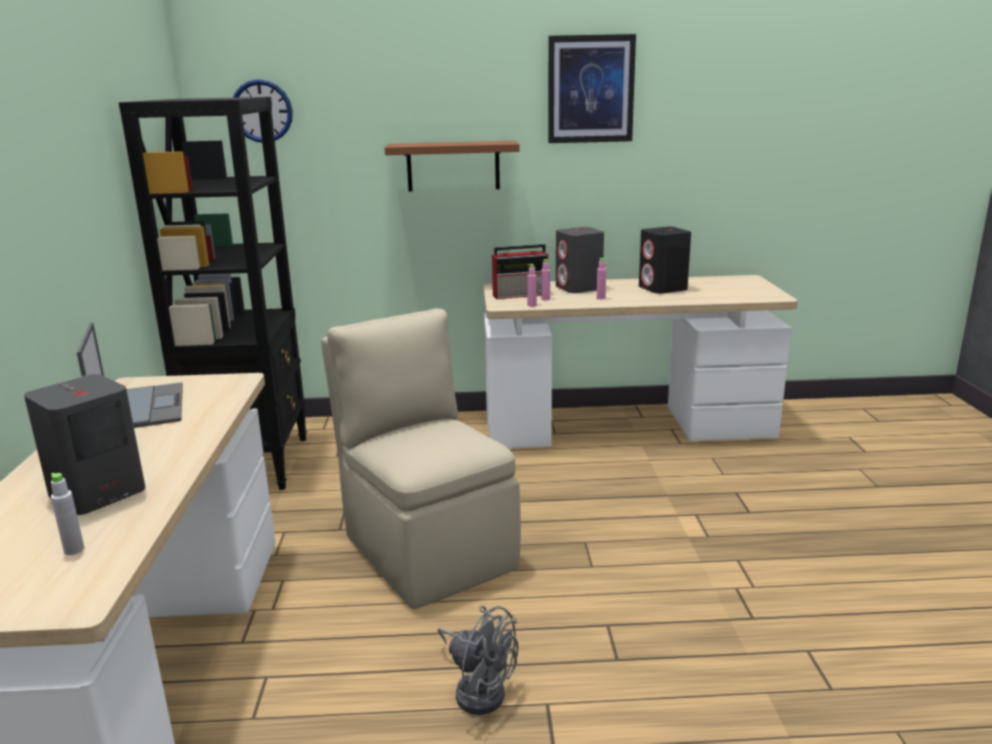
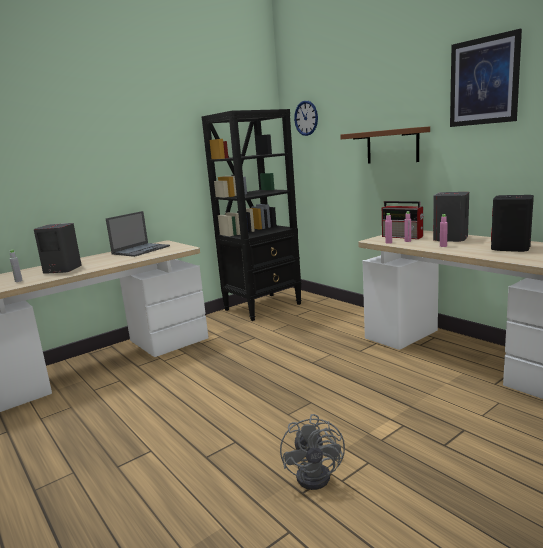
camera: 55 degrees right, 5 degrees down
(427, 549) = (246, 368): beige chair -> none
(478, 689) = (147, 428): grey fan -> grey fan (318, 474)

